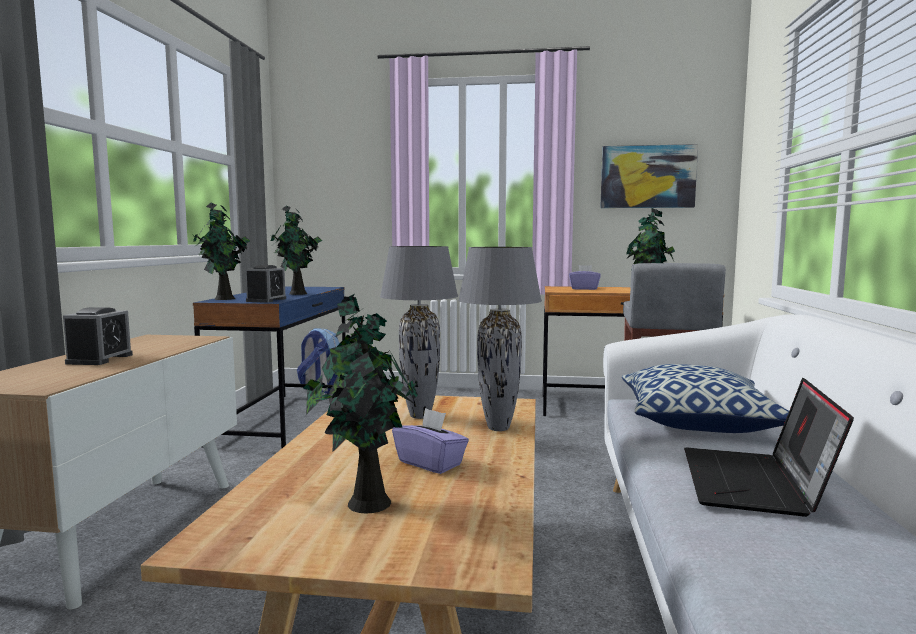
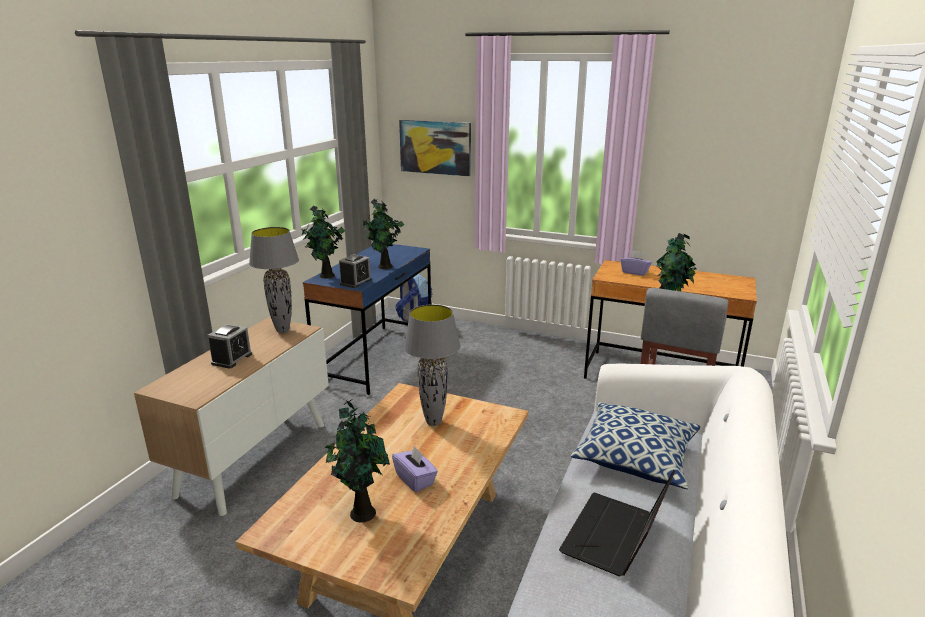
camera: 15 degrees right, 15 degrees up
(498, 428) = (479, 446): grey table lamp -> grey table lamp (282, 330)
(647, 177) = (718, 162): picture -> picture (435, 147)

